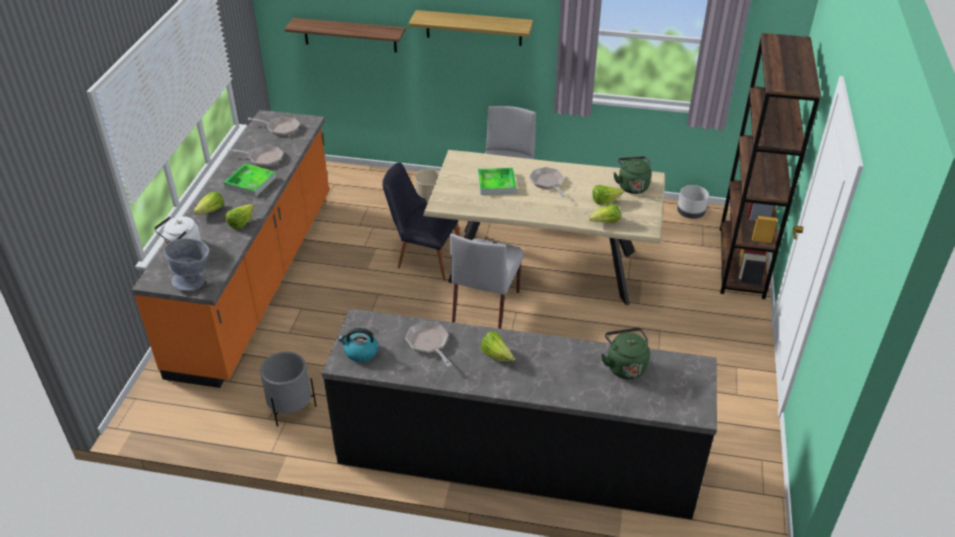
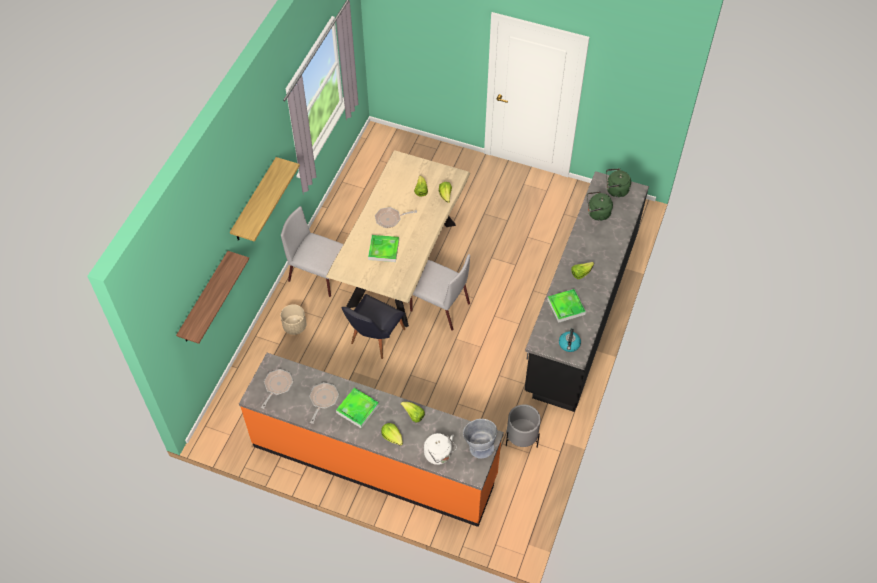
camera: 80 degrees left, 15 degrees up
(429, 343) = (566, 307): frying pan -> tray
(632, 186) = (406, 171): green kettle -> green kettle (615, 190)
(690, 213) = (364, 163): grey planter -> none
(741, 262) = (426, 151): brown bookcase -> none

